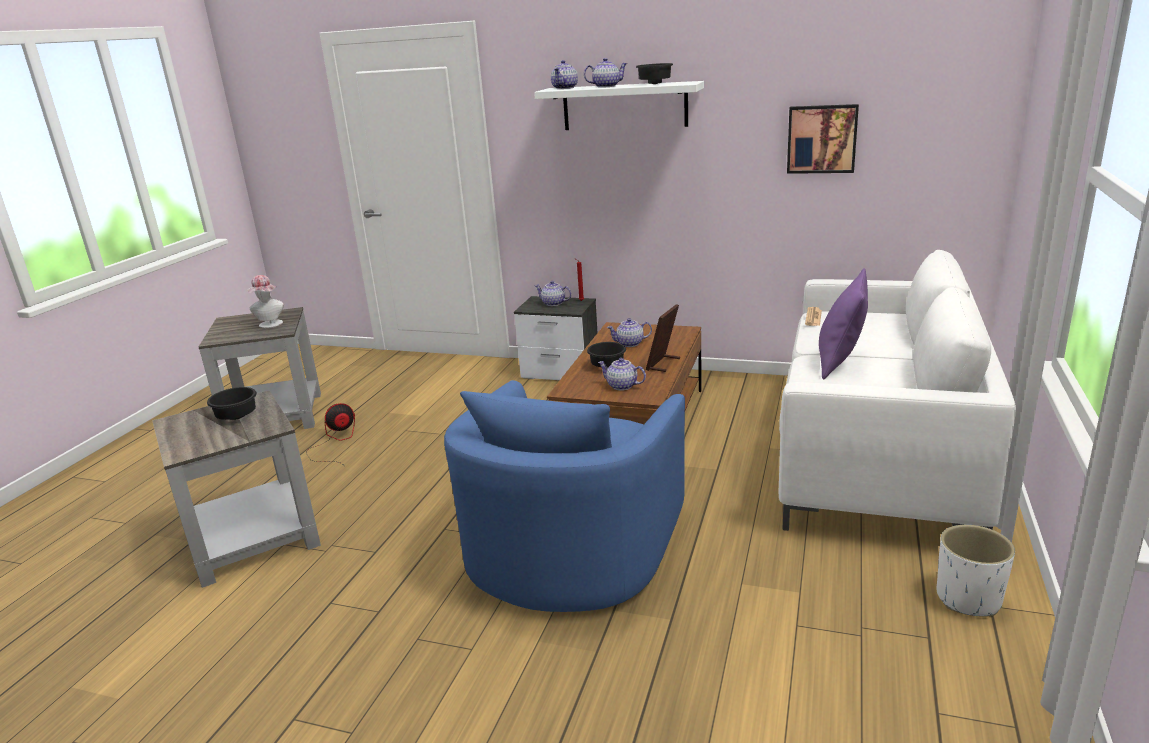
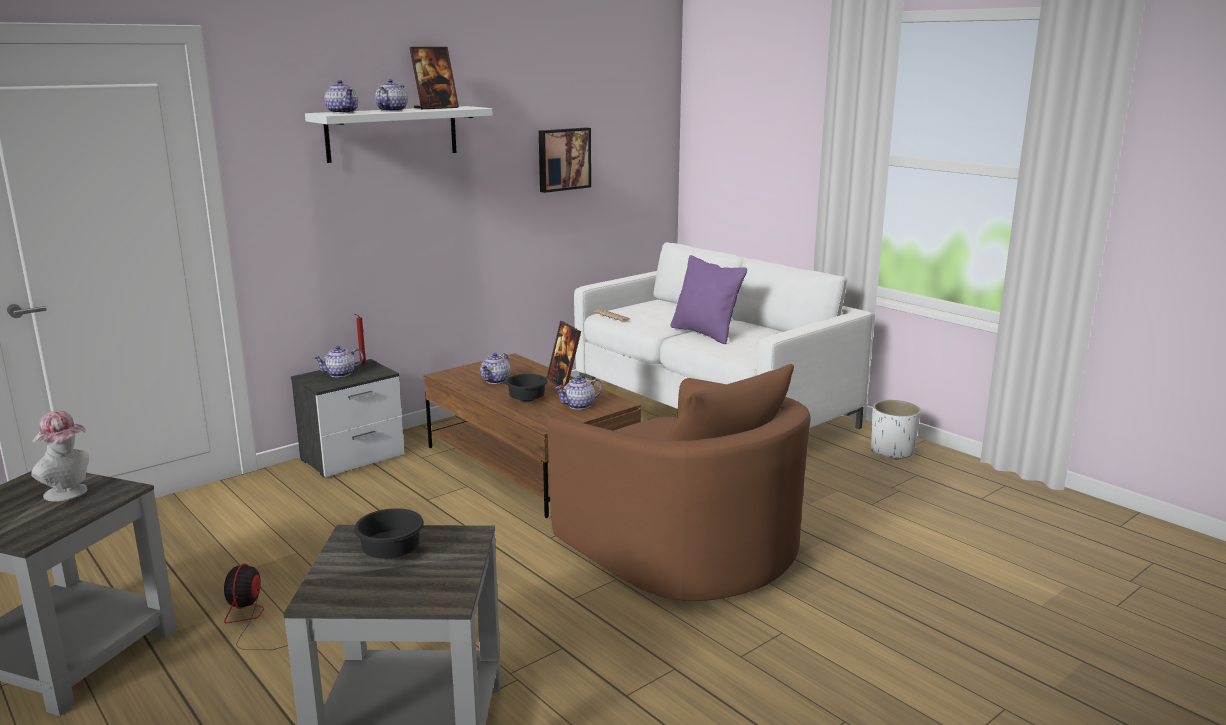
camera: 60 degrees left, 5 degrees down
(571, 546) = (683, 547): blue armchair -> brown armchair
(655, 83) = (435, 108): black bowl -> picture frame

